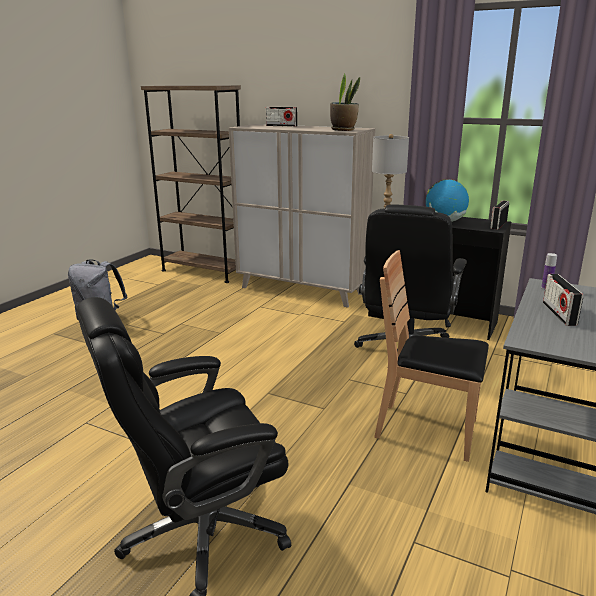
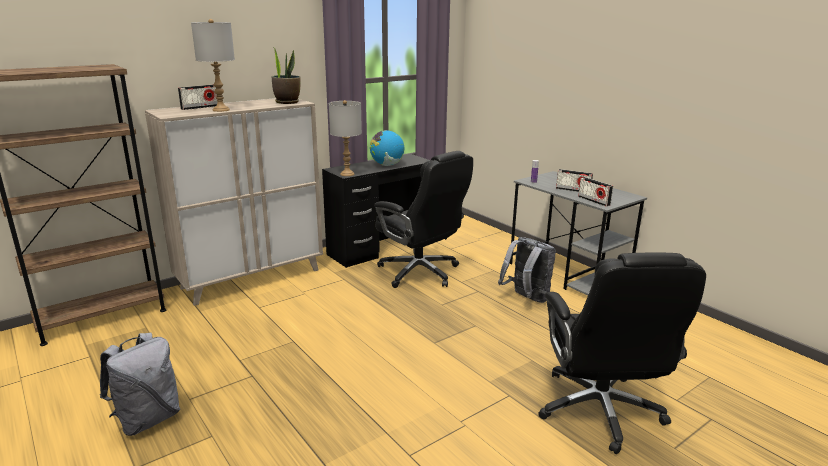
camera: 65 degrees left, 0 degrees up
(280, 128) = (220, 110): none -> grey table lamp
(427, 430) = (526, 298): brown chair -> grey backpack
(498, 225) = (414, 157): radio -> radio (594, 201)

